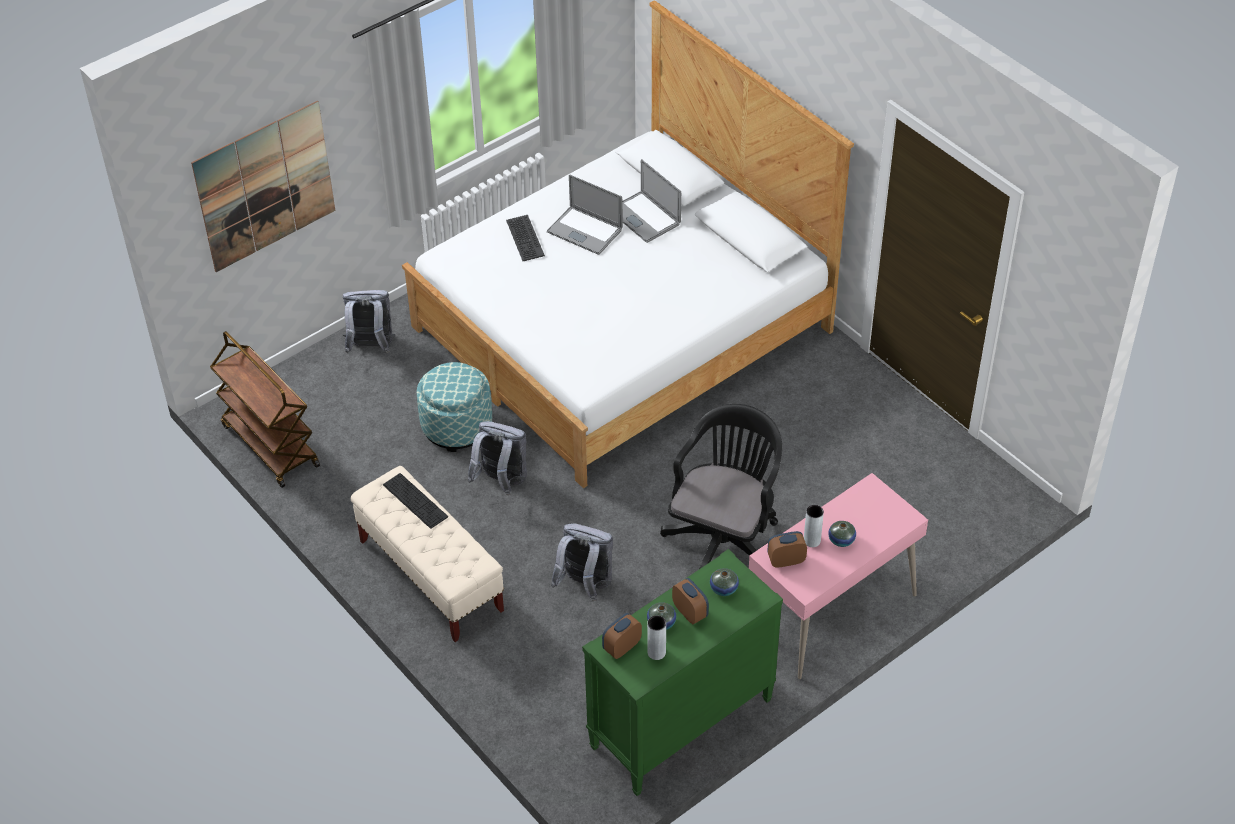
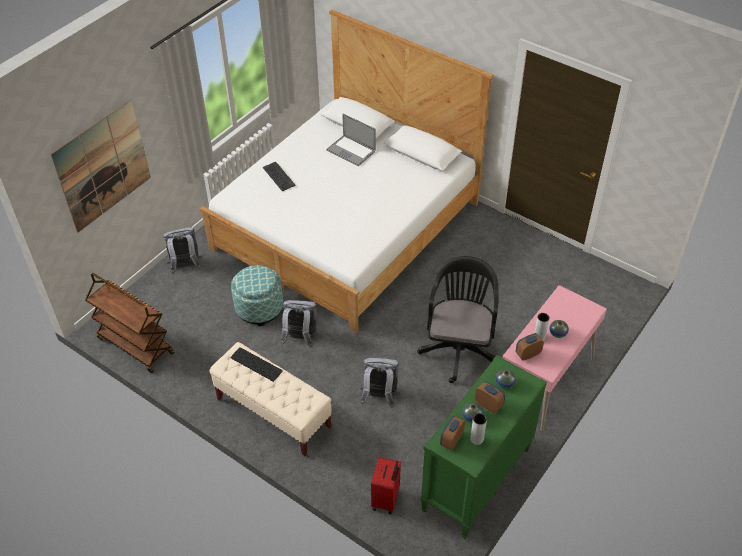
camera: 15 degrees left, 0 degrees up
(547, 722) = (386, 499): none -> red suitcase
(584, 231) = (315, 165): laptop -> none

